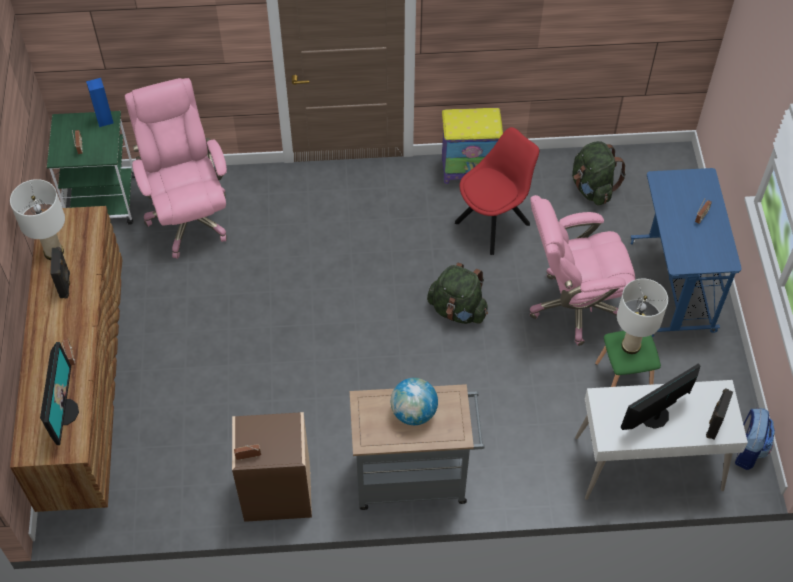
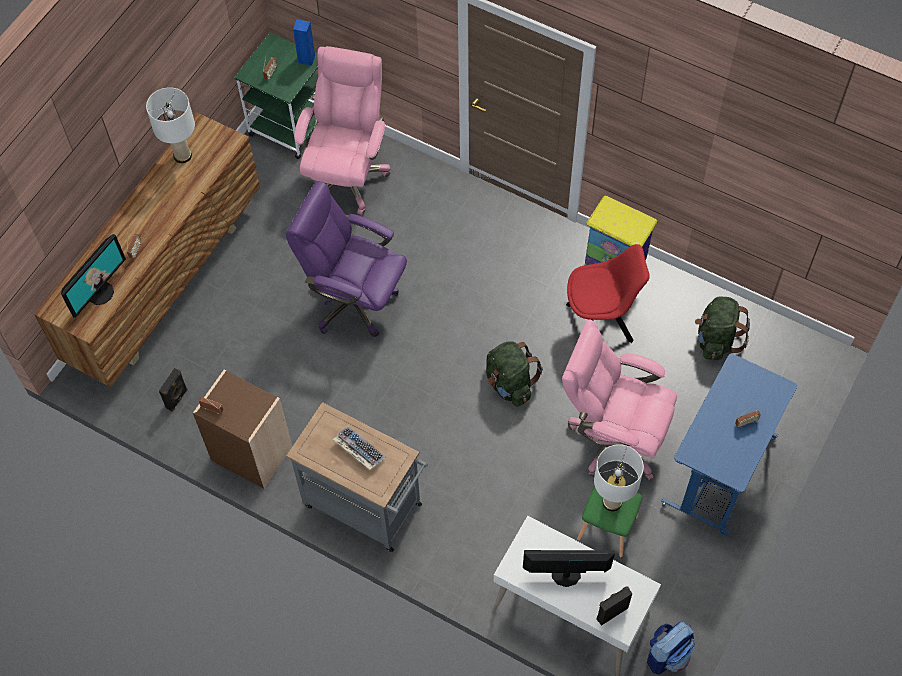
camera: 35 degrees right, 5 degrees up
(65, 285) = (172, 188): black speaker -> black speaker (177, 399)
(274, 316) = (355, 302): none -> purple office chair
(413, 412) = (358, 450): globe -> keyboard

